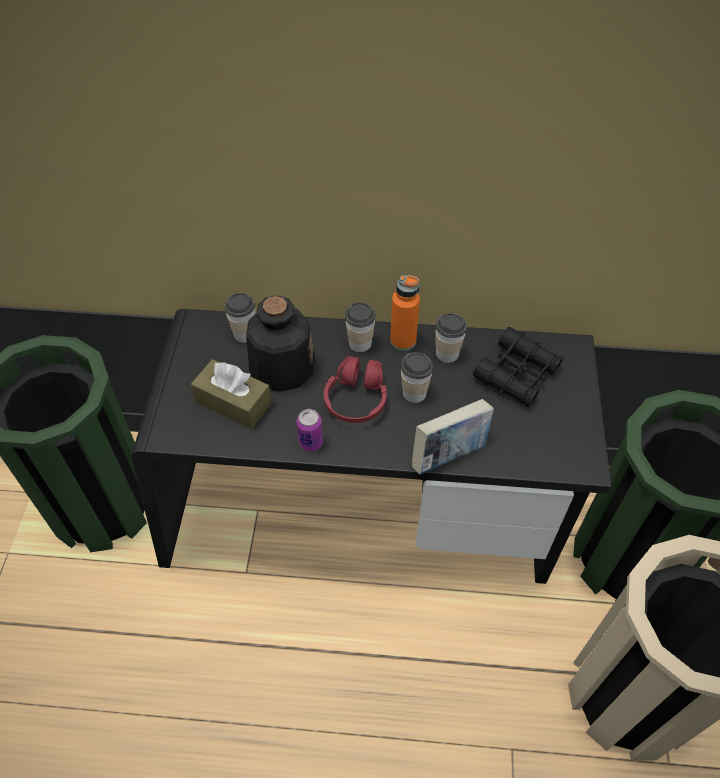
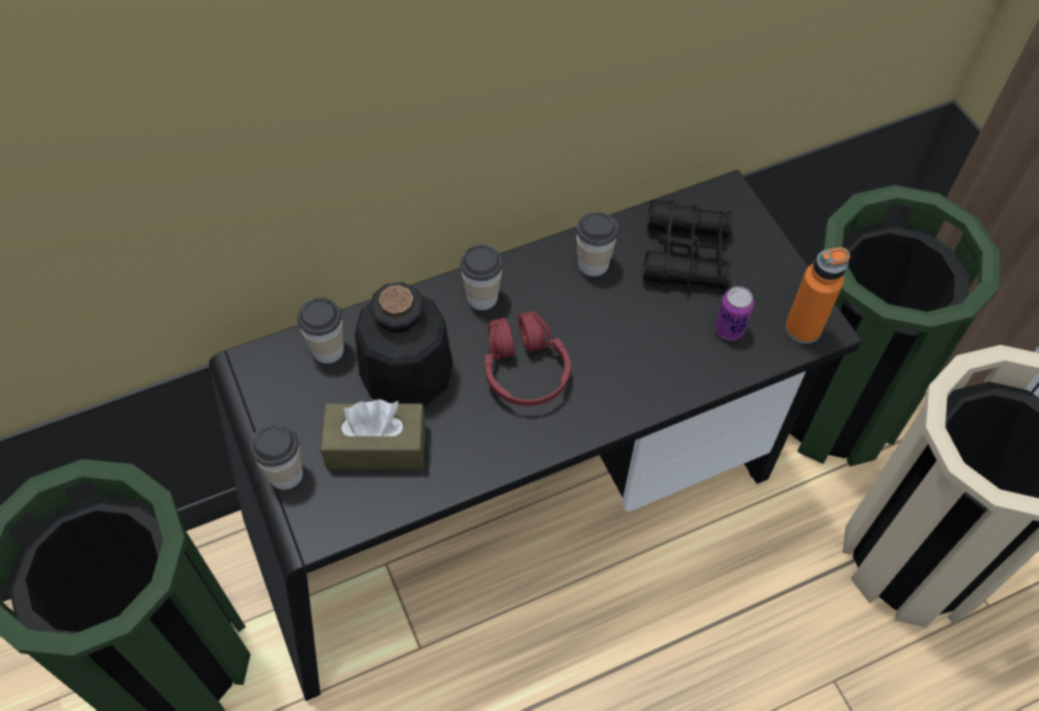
camera: 30 degrees left, 5 degrees up
(311, 443) = (507, 451): can -> can (729, 330)
(403, 341) = (531, 271): orange bottle -> orange bottle (803, 328)
(414, 393) = (587, 331): cup -> cup (285, 474)
(449, 455) = (673, 388): book -> none

